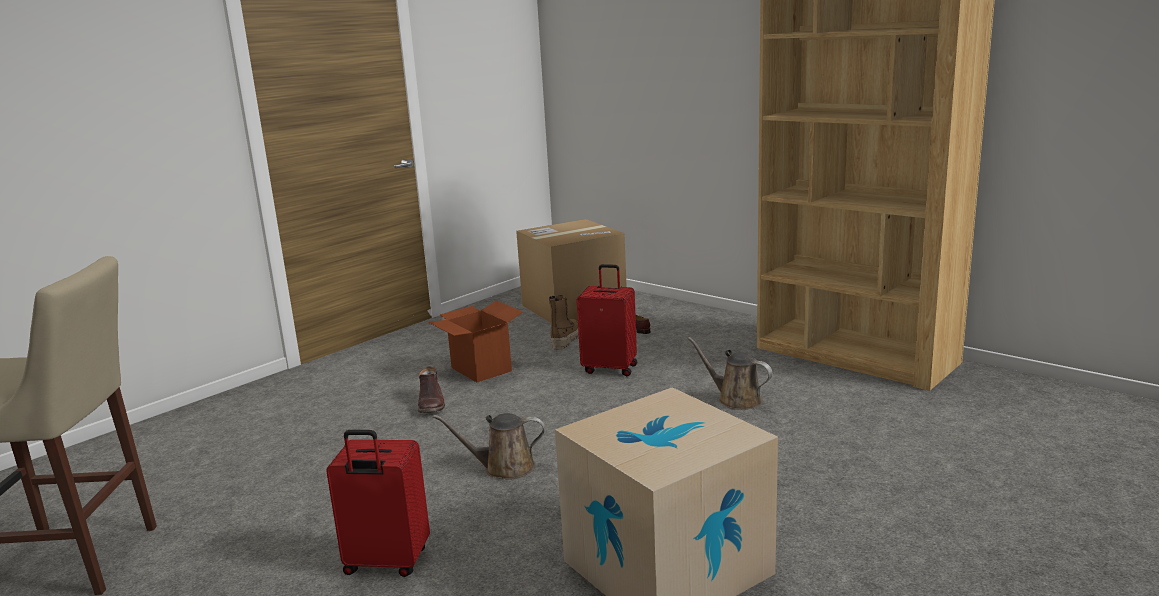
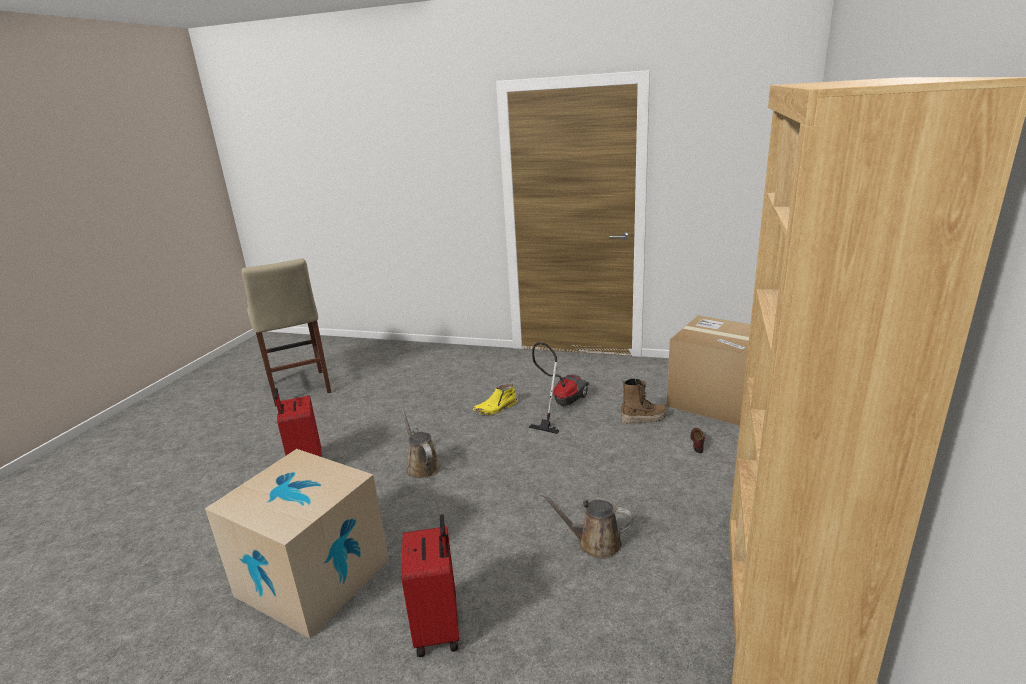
camera: 65 degrees right, 5 degrees up
(431, 404) = (496, 408): brown boot -> yellow boot
(481, 369) = (560, 405): cardboard box -> vacuum cleaner
(610, 368) = (607, 457): red suitcase -> red suitcase (439, 629)
(736, 399) = (594, 543): brown watering can -> brown watering can turned 90 degrees counterclockwise

